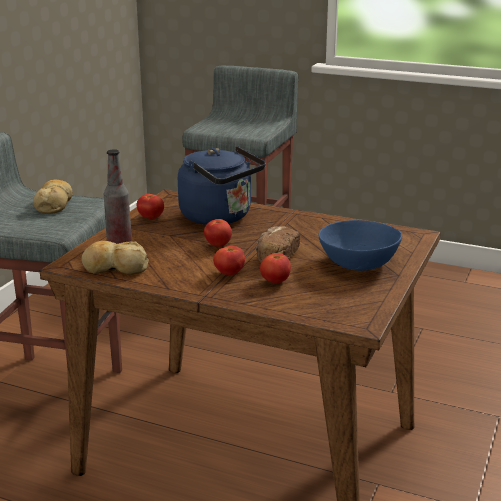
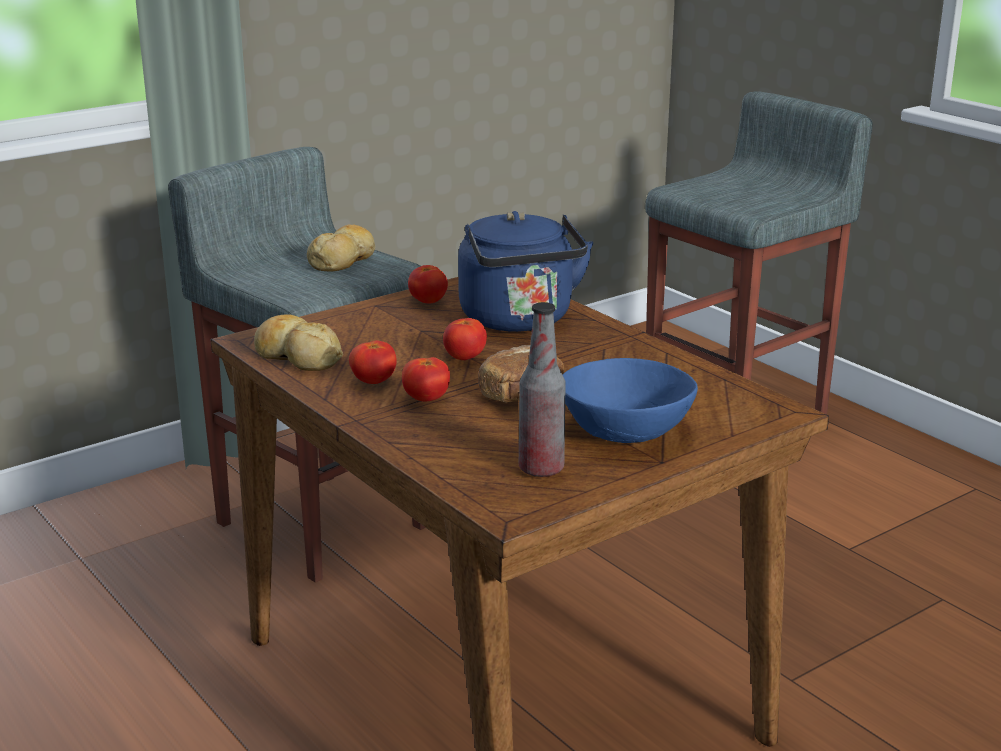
camera: 30 degrees right, 0 degrees up
(119, 242) = (346, 325): bottle -> bottle (541, 469)
(275, 281) = (471, 425): tomato -> tomato (373, 382)

